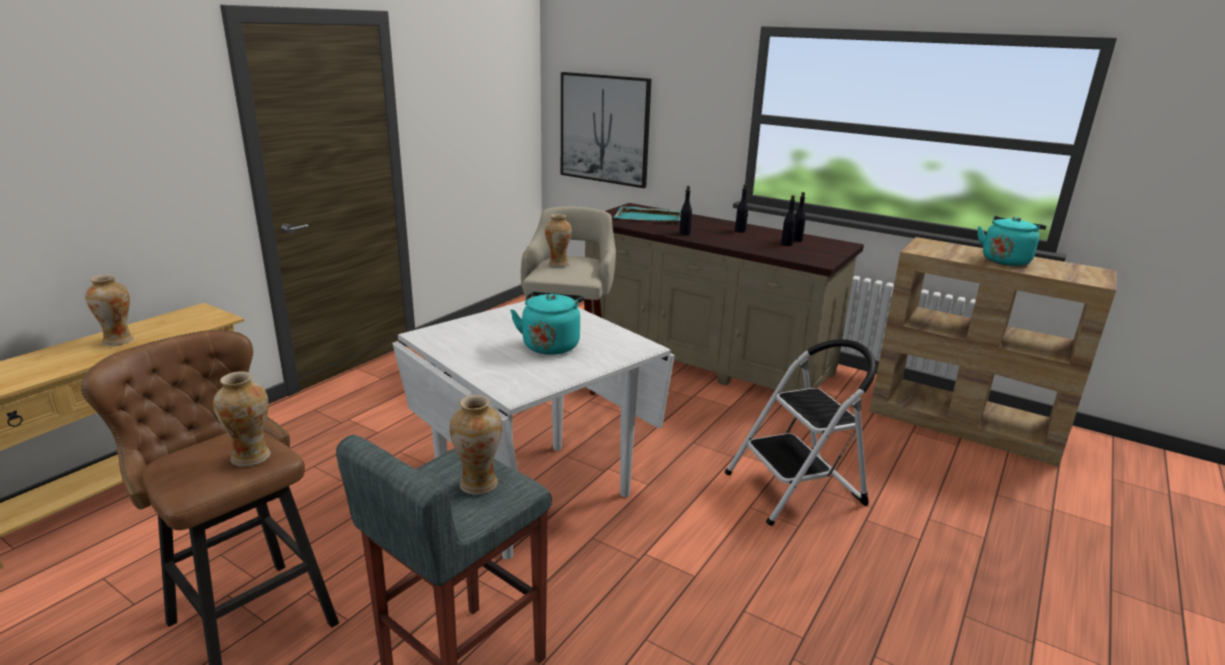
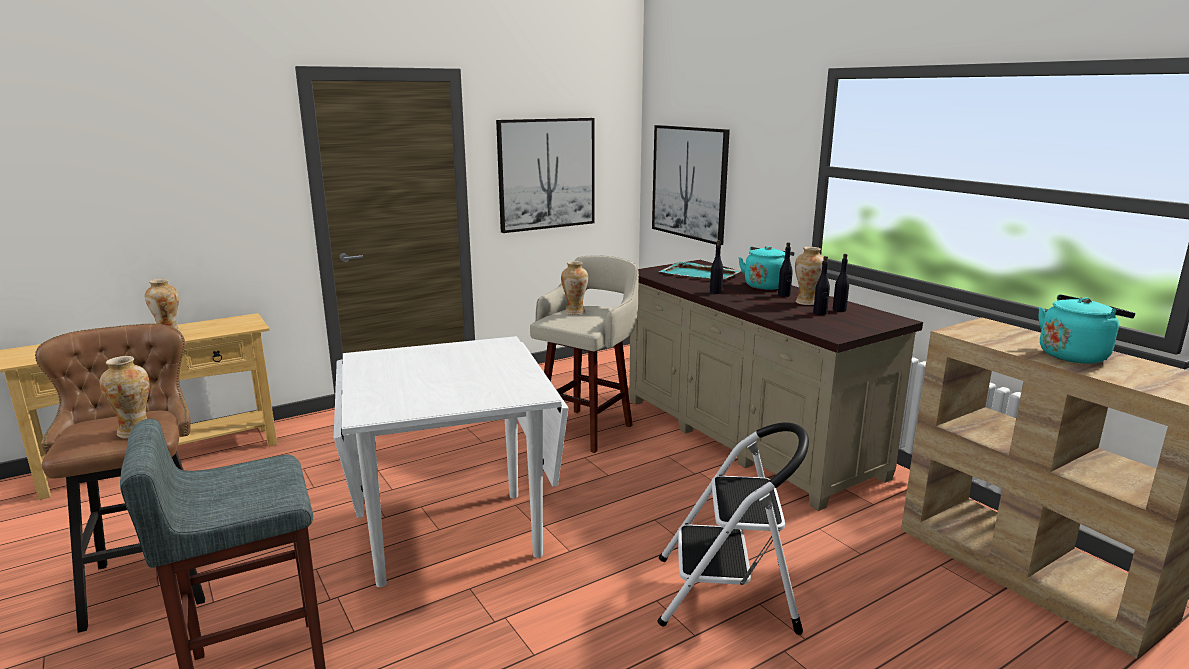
camera: 25 degrees right, 5 degrees down
(467, 124) = (546, 174): none -> picture
(478, 484) = (256, 488): vase -> vase (806, 302)
(551, 344) = (454, 379): turquoise kettle -> turquoise kettle (765, 285)

